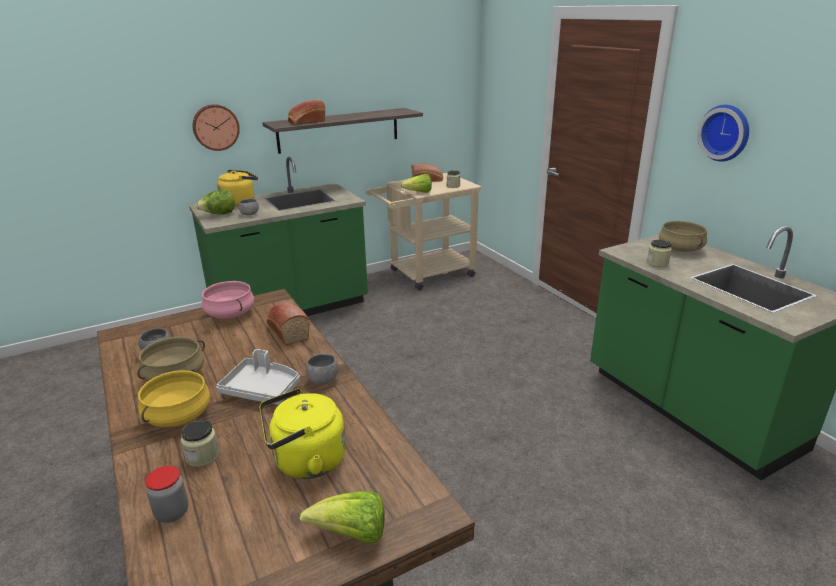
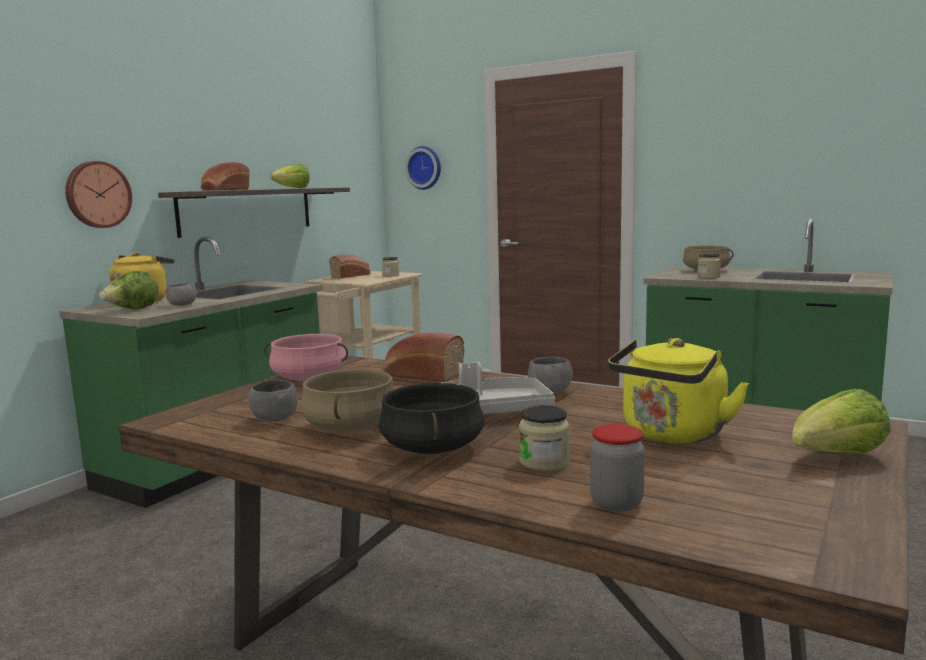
camera: 30 degrees left, 15 degrees down
(178, 415) = (431, 447): yellow cooking pot -> black cooking pot
(418, 193) = (361, 282): lettuce -> lettuce (292, 188)
(726, 132) = (714, 157): wall clock -> wall clock (425, 168)

